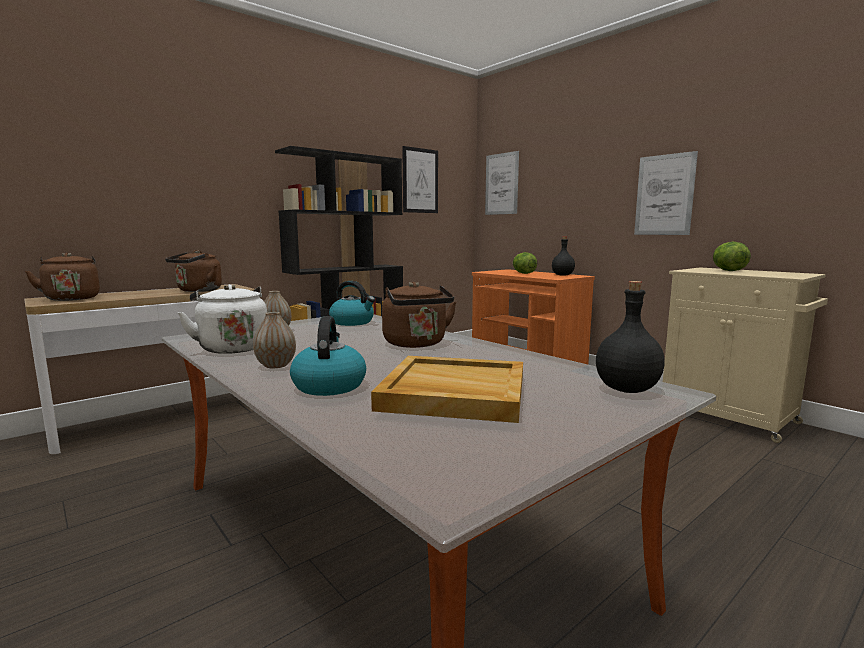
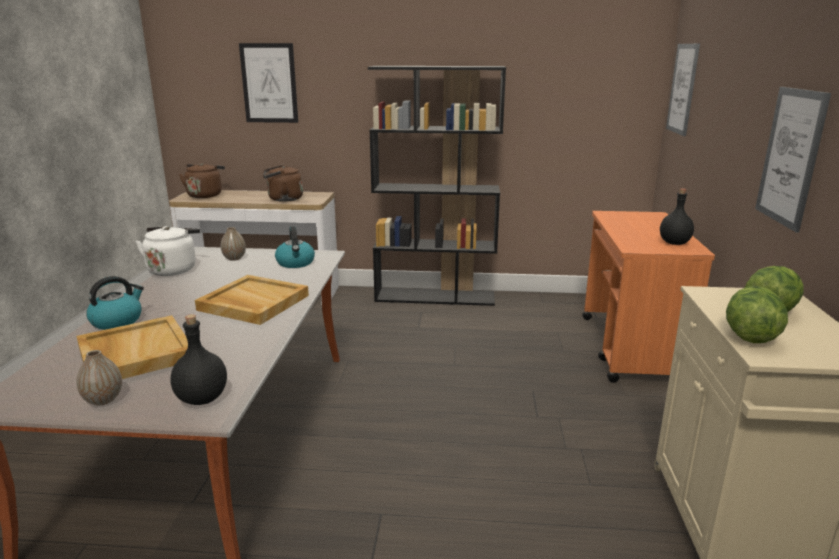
camera: 45 degrees right, 10 degrees up
(276, 365) = (145, 294): vase -> vase (103, 400)
(416, 344) = (252, 303): brown kettle -> beige tray
(420, 181) = (565, 83): picture -> picture (269, 83)
(523, 273) = (640, 227): lettuce -> lettuce (750, 336)

